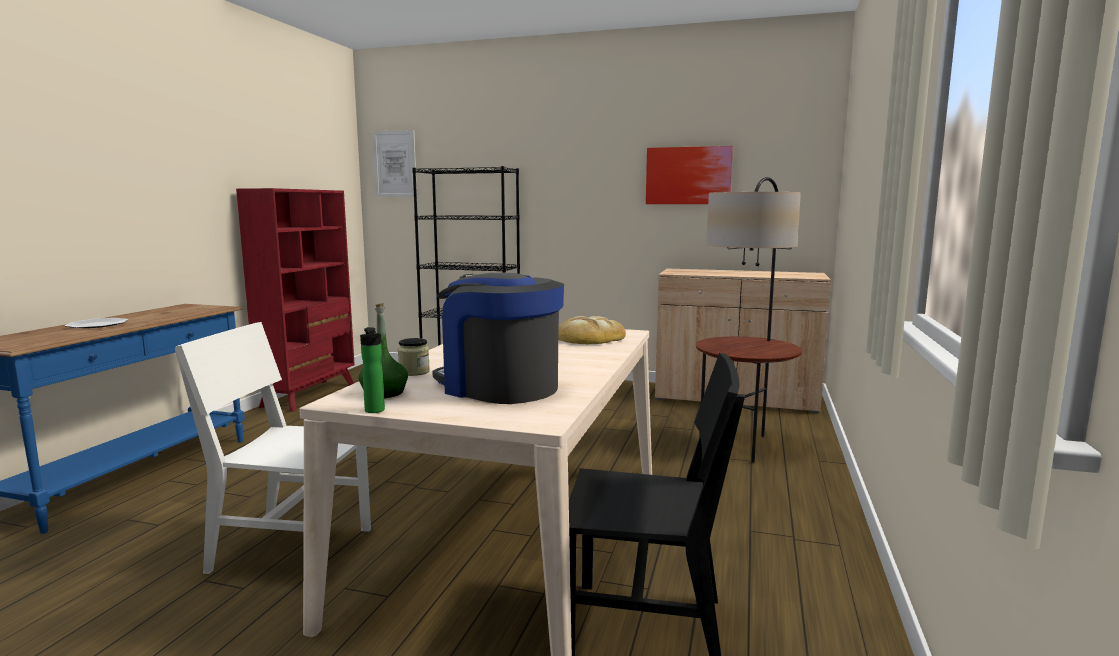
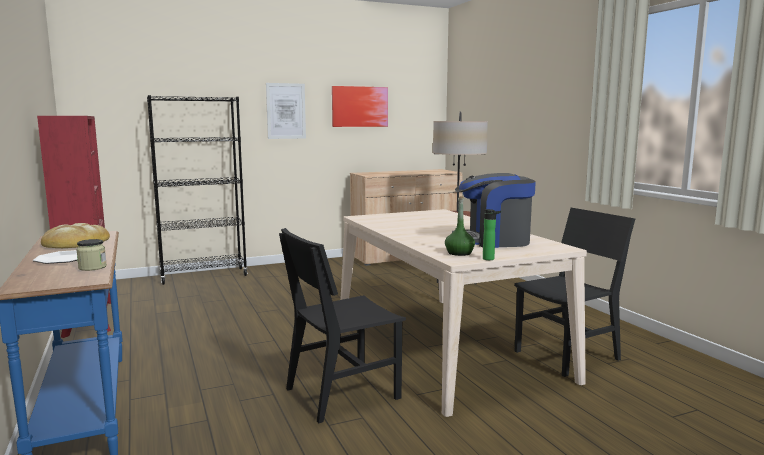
camera: 40 degrees left, 0 degrees up
(292, 549) = (342, 393): white chair -> black chair
(395, 164) = (100, 89): picture -> picture (286, 111)
(414, 372) = (428, 243): jar -> jar (92, 267)
(589, 338) = (434, 216): bread -> bread (75, 242)

